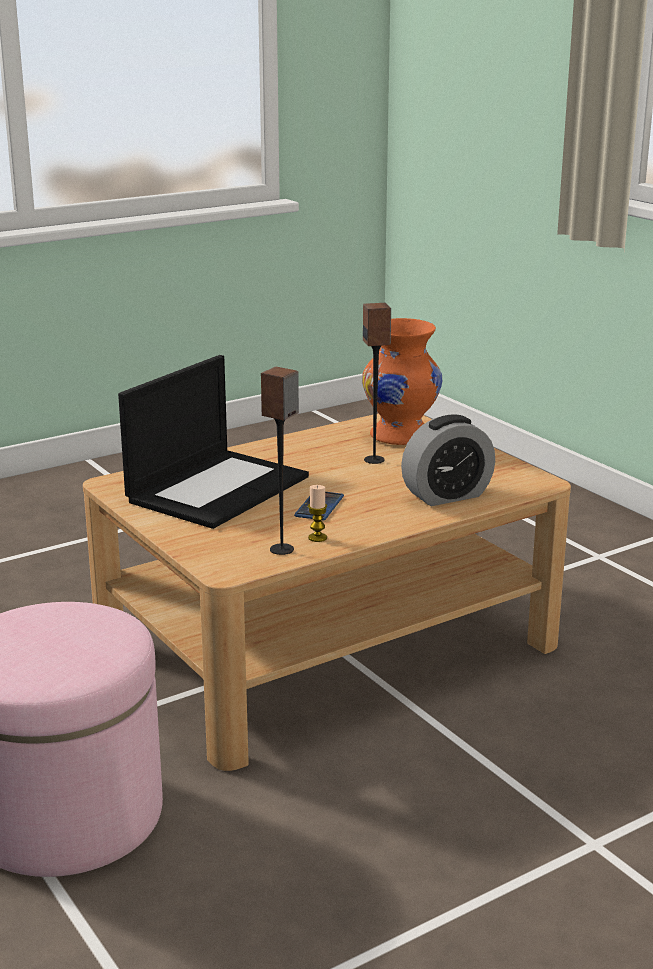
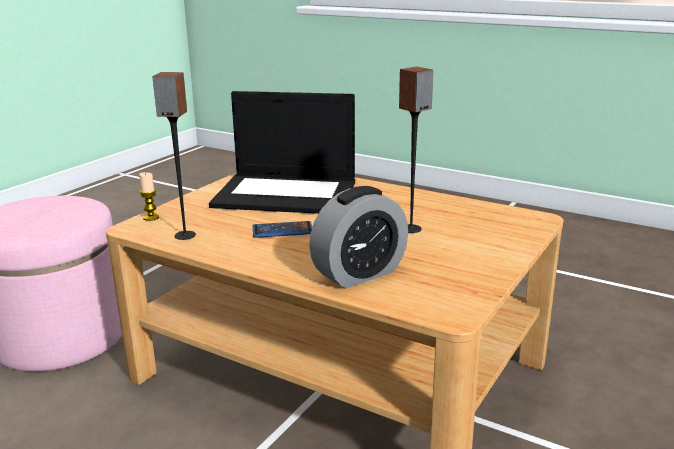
camera: 65 degrees right, 0 degrees up
(317, 538) = (216, 242): candle -> candle (151, 217)
(402, 436) = (485, 228): orange vase -> none
(447, 495) = (359, 273): alarm clock -> alarm clock turned 75 degrees counterclockwise

